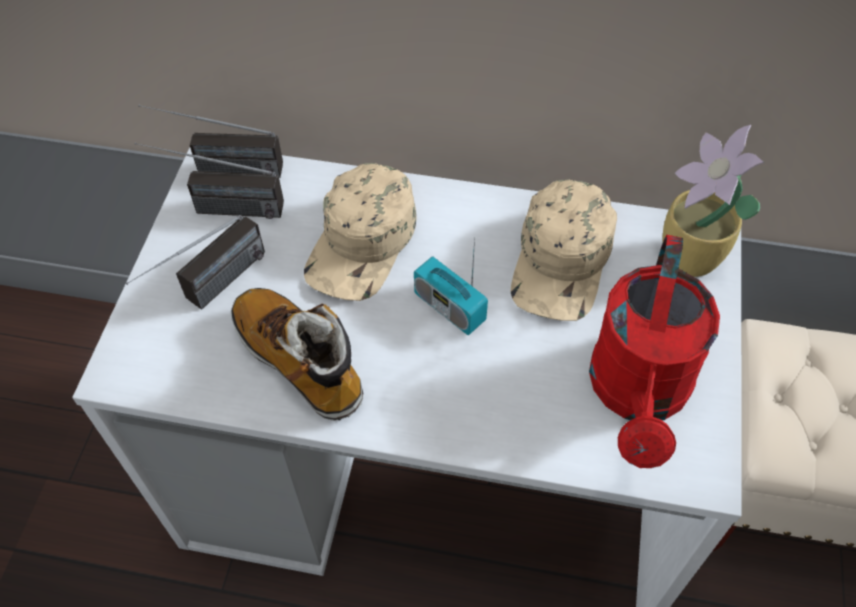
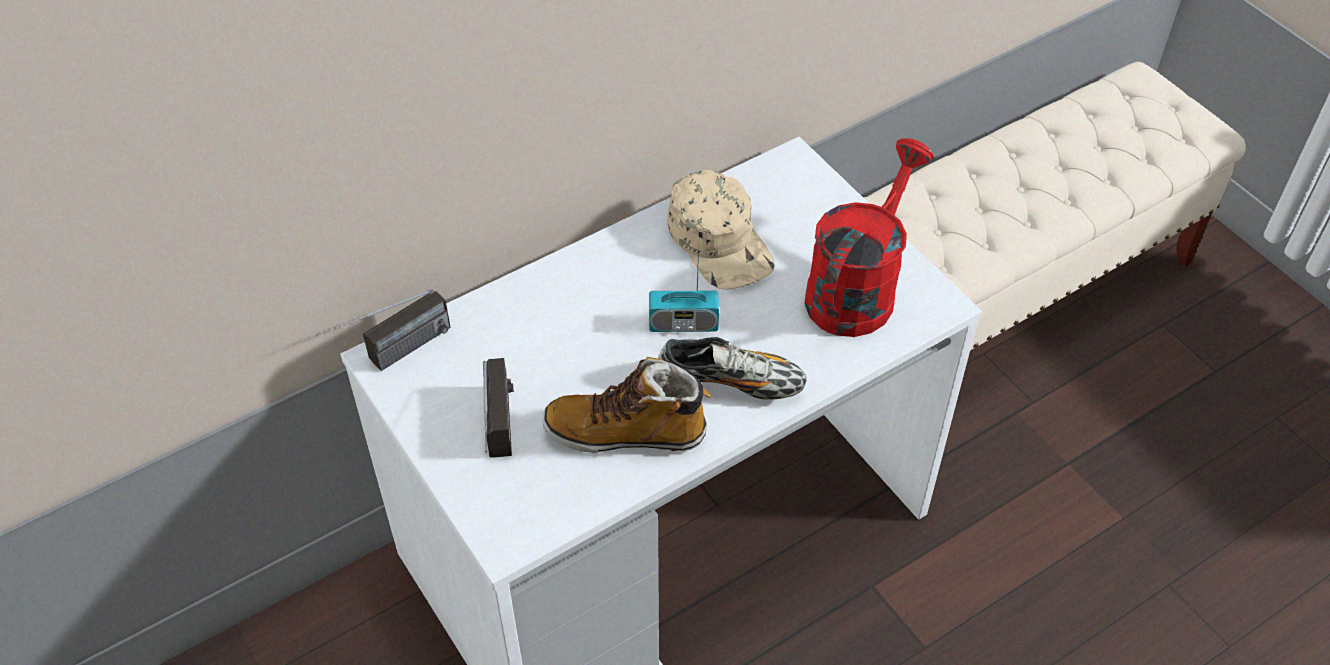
camera: 45 degrees left, 5 degrees down
(217, 208) = (429, 383): radio -> none
(363, 243) = (572, 326): beige cap -> none
(428, 389) = (731, 382): none -> shoe
(638, 394) = (857, 287): red watering can -> red watering can turned 120 degrees counterclockwise
(689, 259) = (796, 183): potted plant -> none

